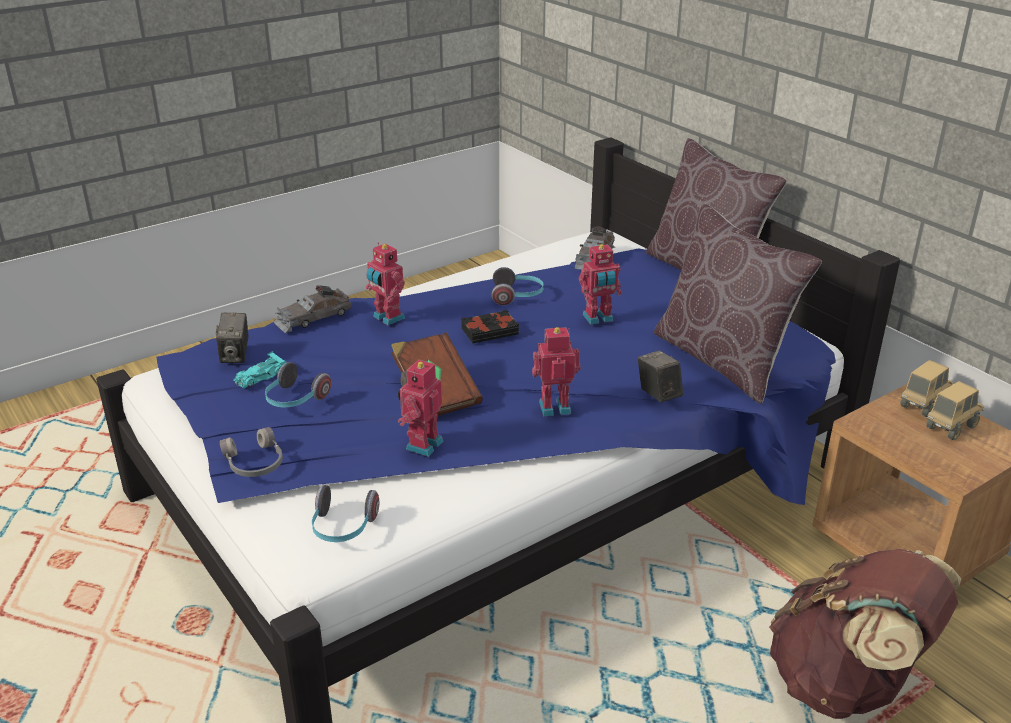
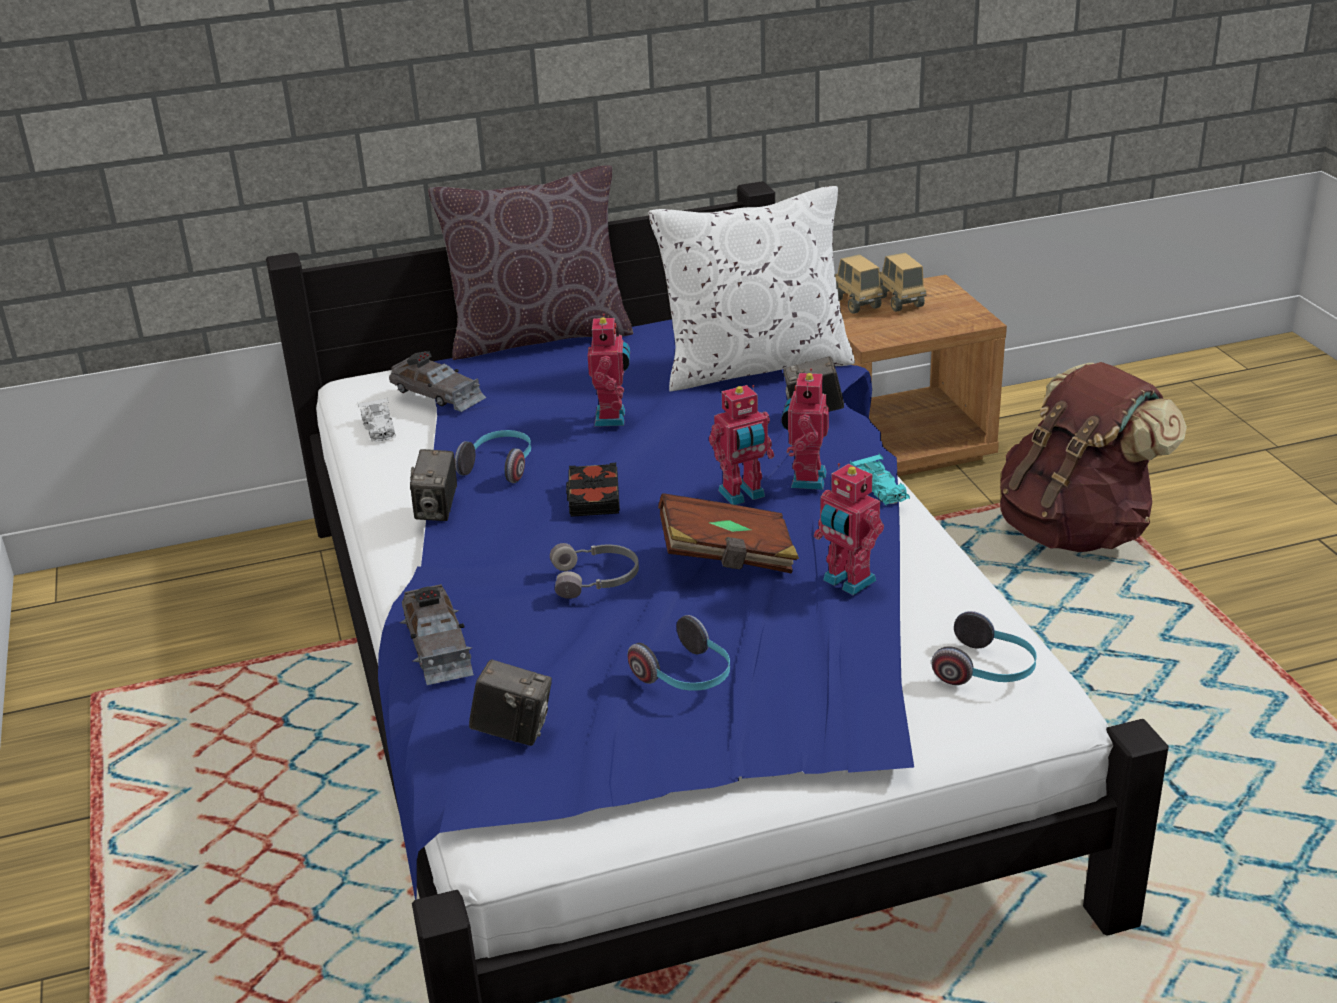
camera: 70 degrees left, 0 degrees up
(254, 463) = (837, 724): grey headphones -> grey headphones (596, 579)
(259, 377) = (601, 706): turquoise toy car -> turquoise toy car (881, 488)
(387, 318) = (494, 574): toy robot -> toy robot (743, 495)
(457, 288) = (437, 510): none -> camera
(552, 253) = (379, 428): none -> white toy car
(722, 360) = (754, 365): brown pillow -> white pillow

